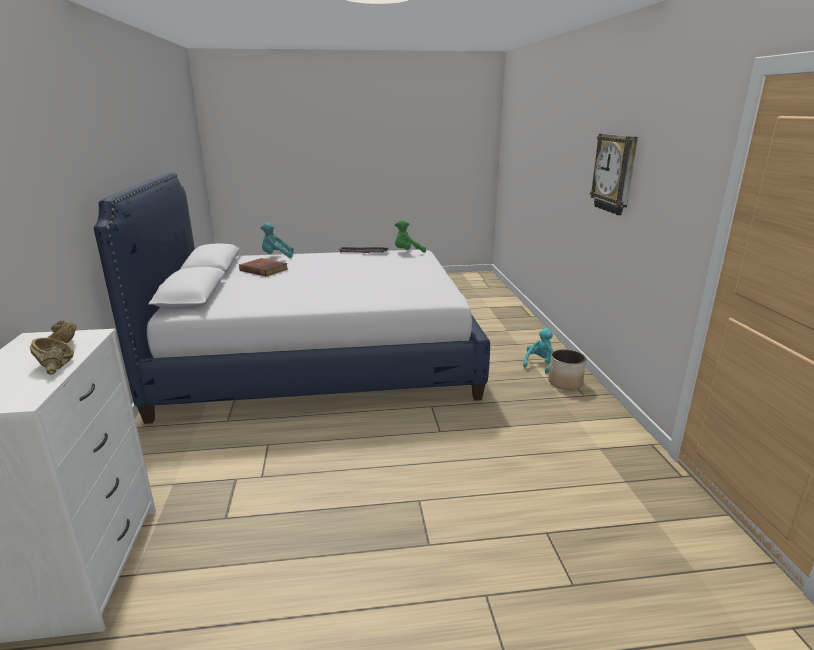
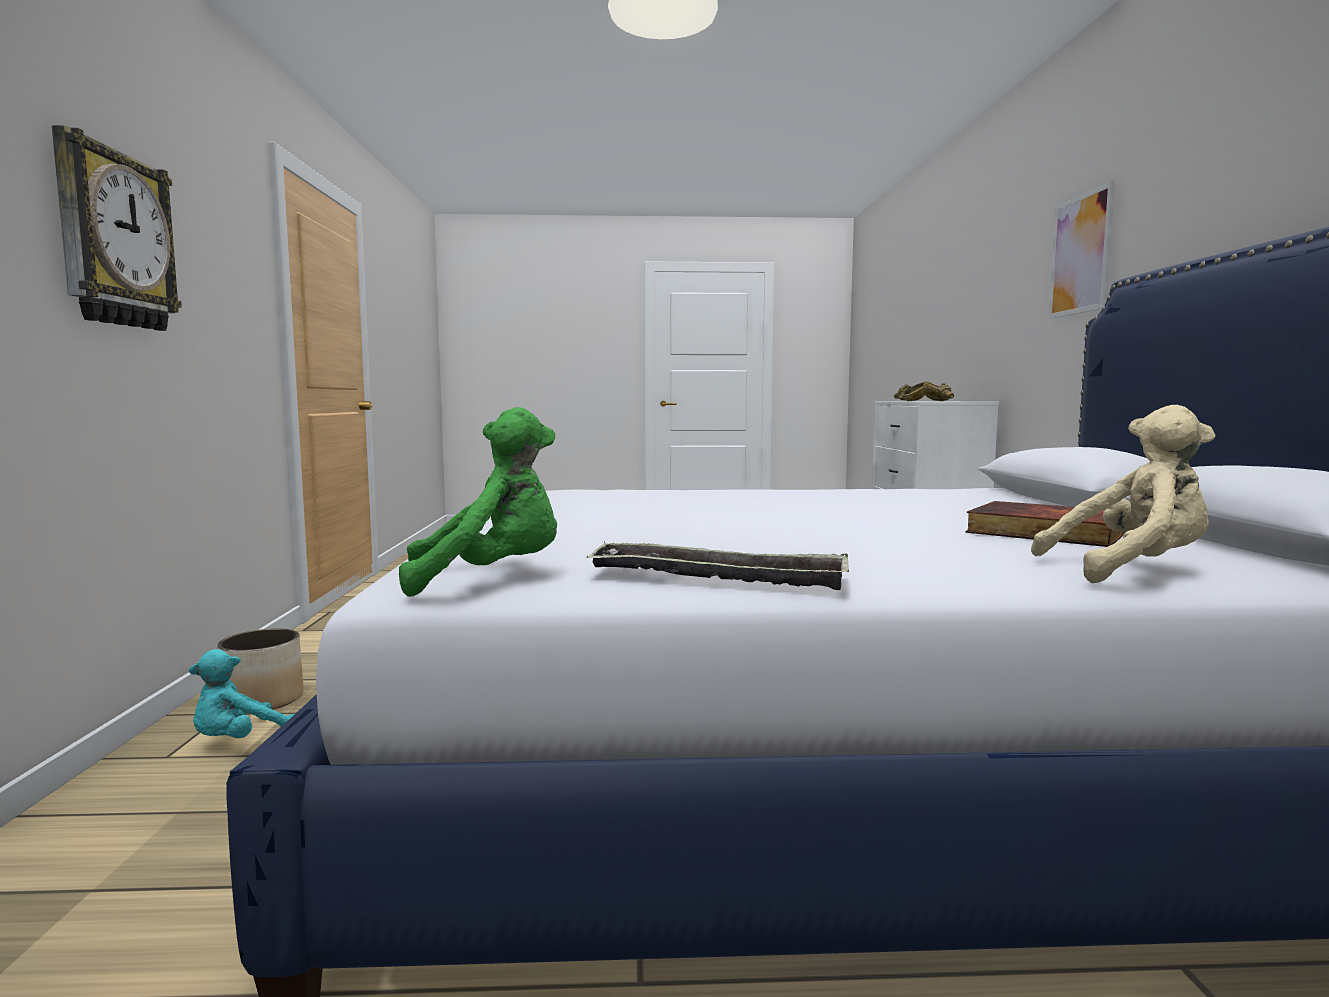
camera: 175 degrees left, 15 degrees down
(46, 180) = (1080, 254): none -> picture
(276, 256) = (1130, 570): turquoise plush toy -> beige plush toy

